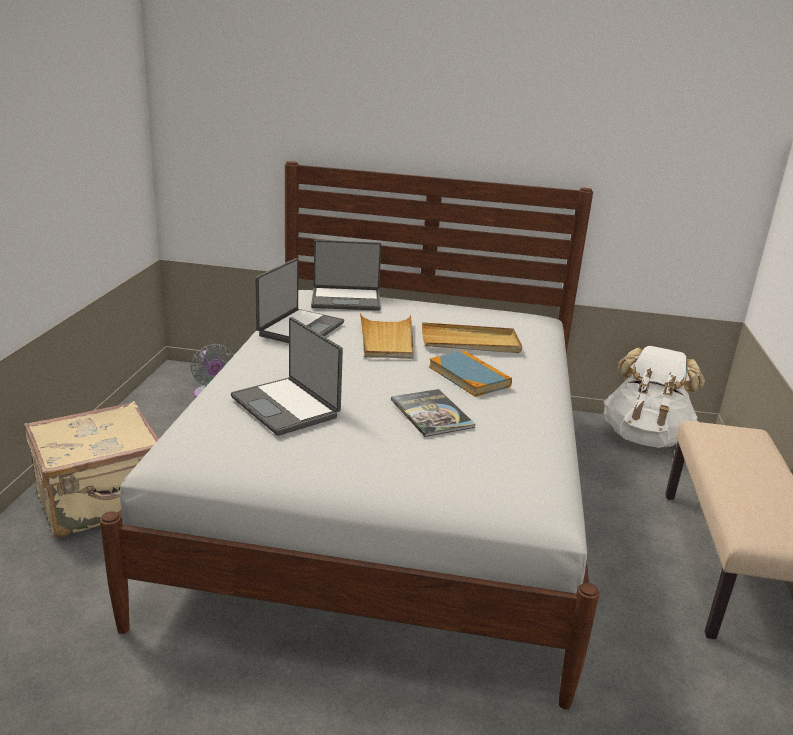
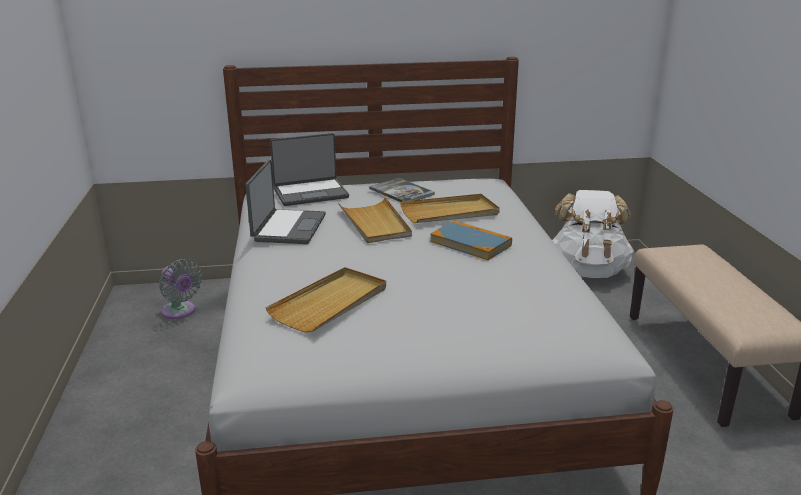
camera: 15 degrees left, 0 degrees up
(102, 501) = (127, 440): beige suitcase -> none
(286, 407) = (330, 303): laptop -> beige tray
(431, 414) = (463, 283): book -> book (401, 192)

